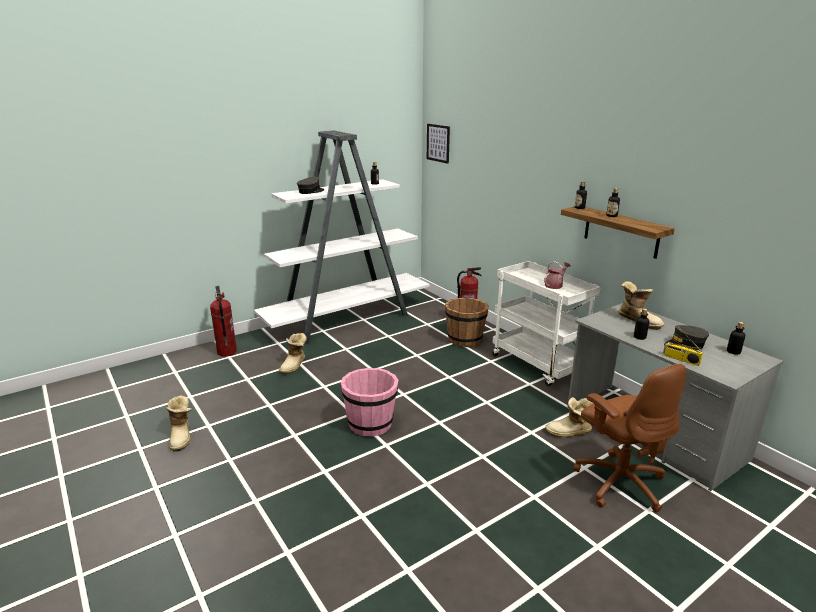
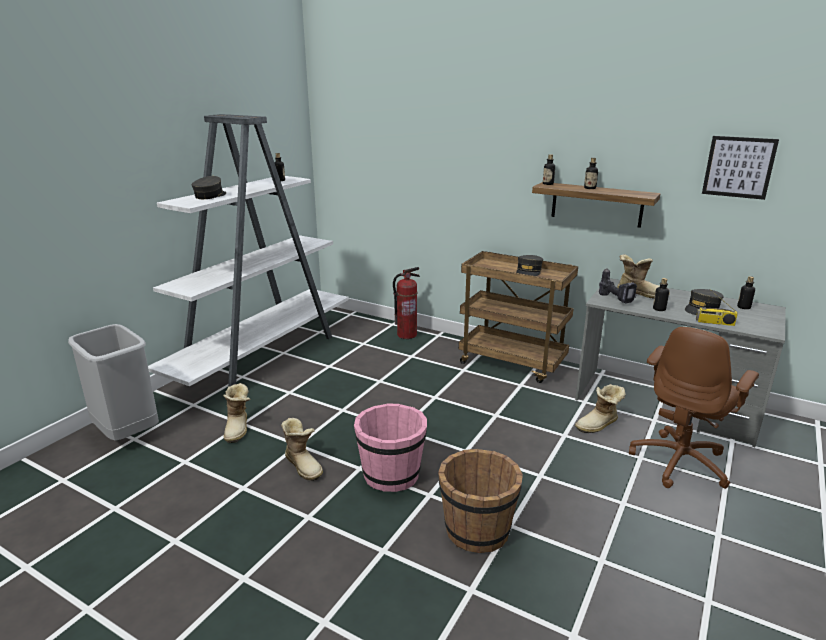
camera: 25 degrees left, 0 degrees up
(182, 437) = (146, 569): boot -> boot (304, 465)
(227, 352) = (126, 433): fire extinguisher -> grey trash can
(438, 143) = (336, 127): picture -> picture (738, 167)
(465, 339) = (418, 352): brown bucket -> brown bucket (477, 530)
(538, 365) = (513, 363): white cart -> brown cart
(555, 285) = (528, 272): watering can -> grey cap
(608, 322) = (616, 299): none -> power drill
(619, 482) = (680, 462): brown office chair -> brown office chair turned 90 degrees clockwise

